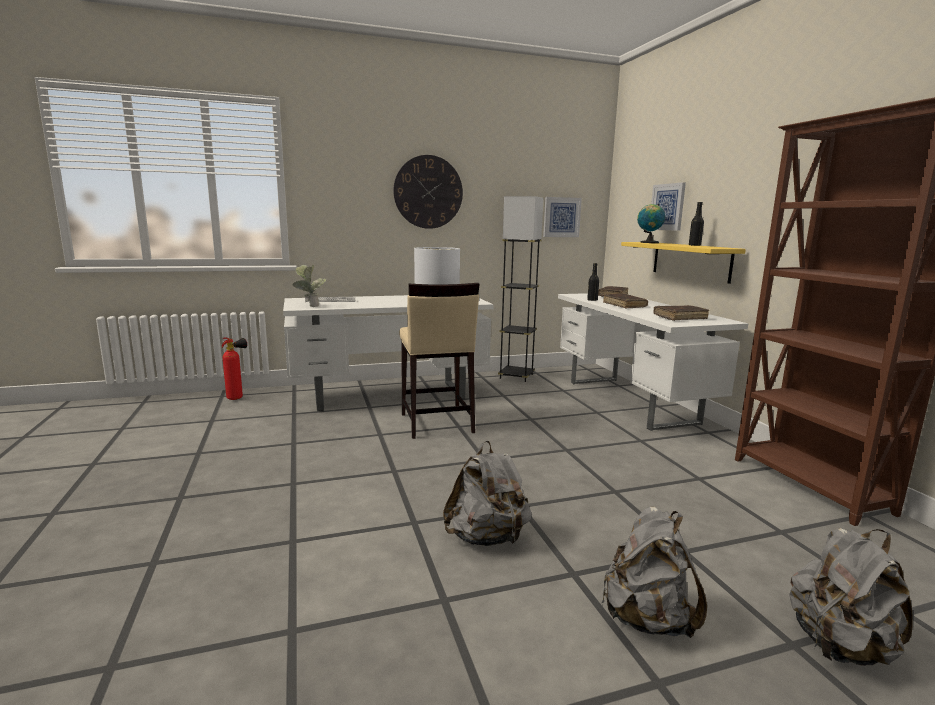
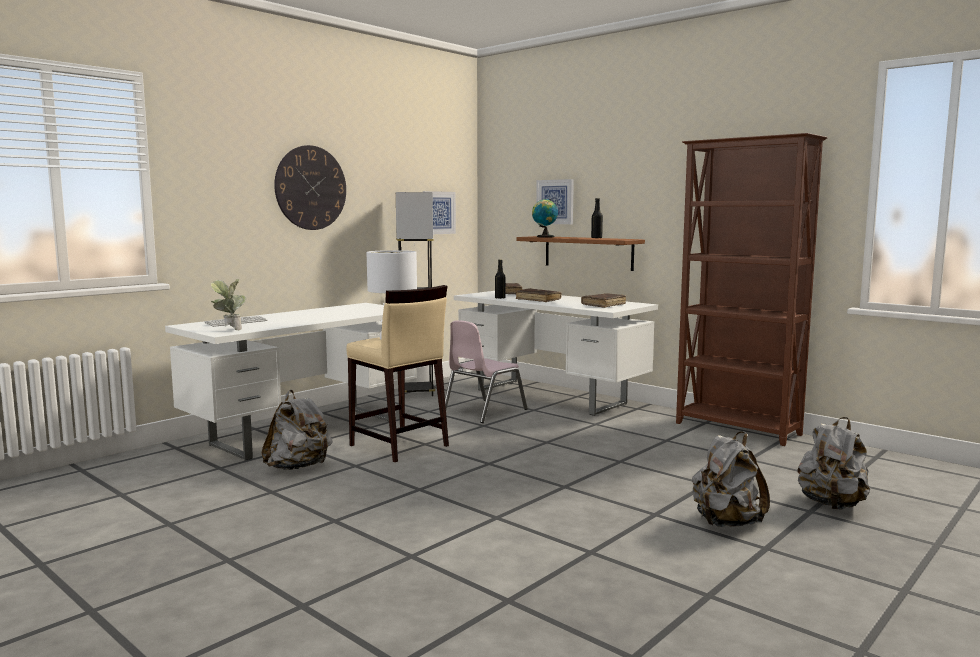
camera: 30 degrees left, 5 degrees down
(238, 398) = (110, 467): fire extinguisher -> none
(487, 537) = (568, 511): grey backpack -> grey backpack (298, 467)
(548, 405) = (483, 411): none -> pink chair
(690, 261) = (588, 252): yellow shelf -> brown shelf

